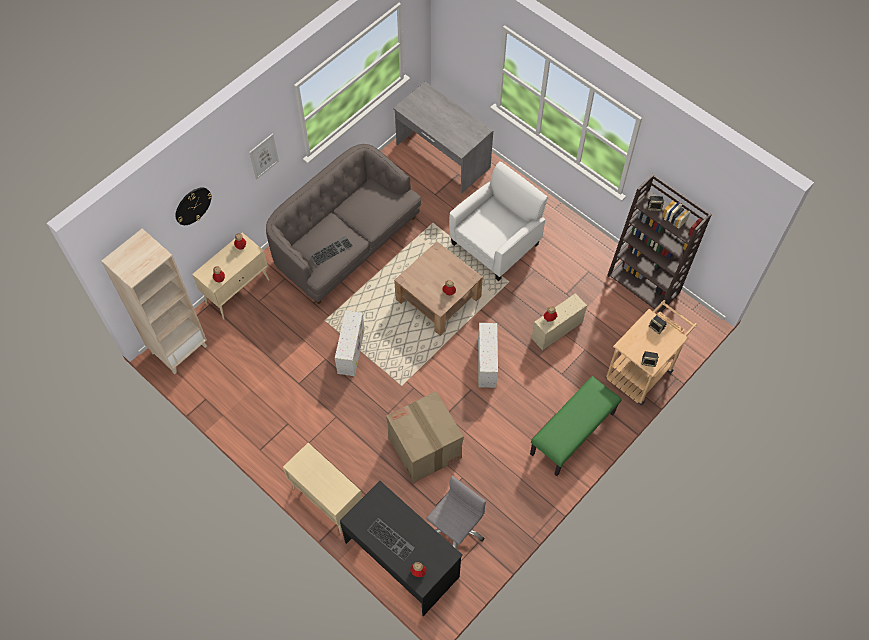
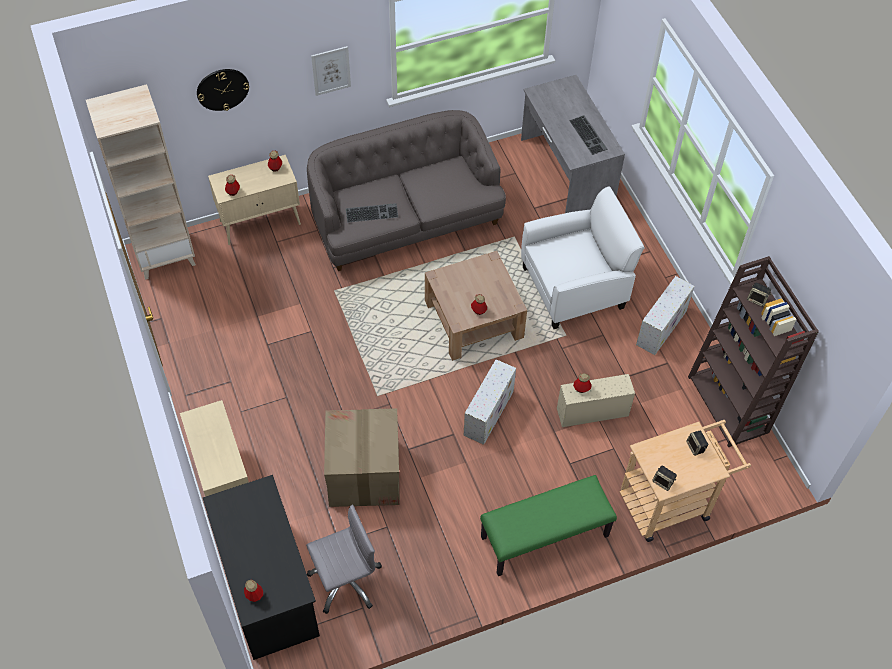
camera: 25 degrees right, 5 degrees down
(351, 350) = (344, 334): white storage box -> white storage box (662, 326)
(391, 539) = (247, 544): keyboard -> keyboard (589, 135)

